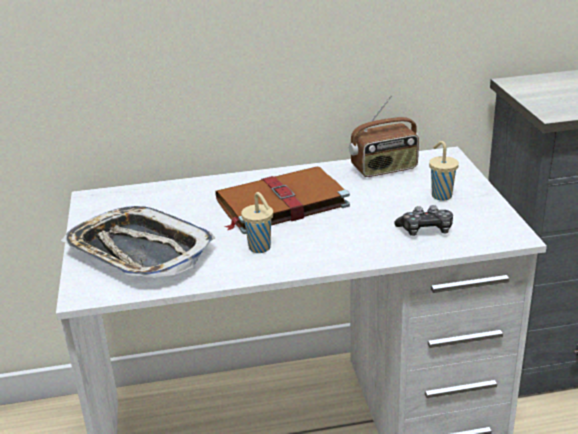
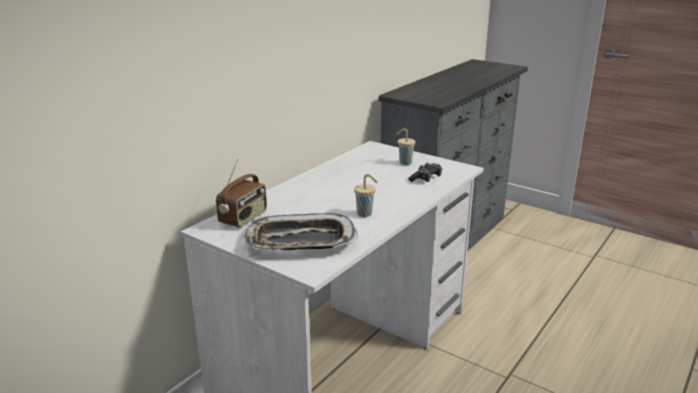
camera: 45 degrees left, 5 degrees down
(280, 204) = (333, 192): brown book -> none
(384, 169) = (355, 160): radio -> radio (244, 218)

